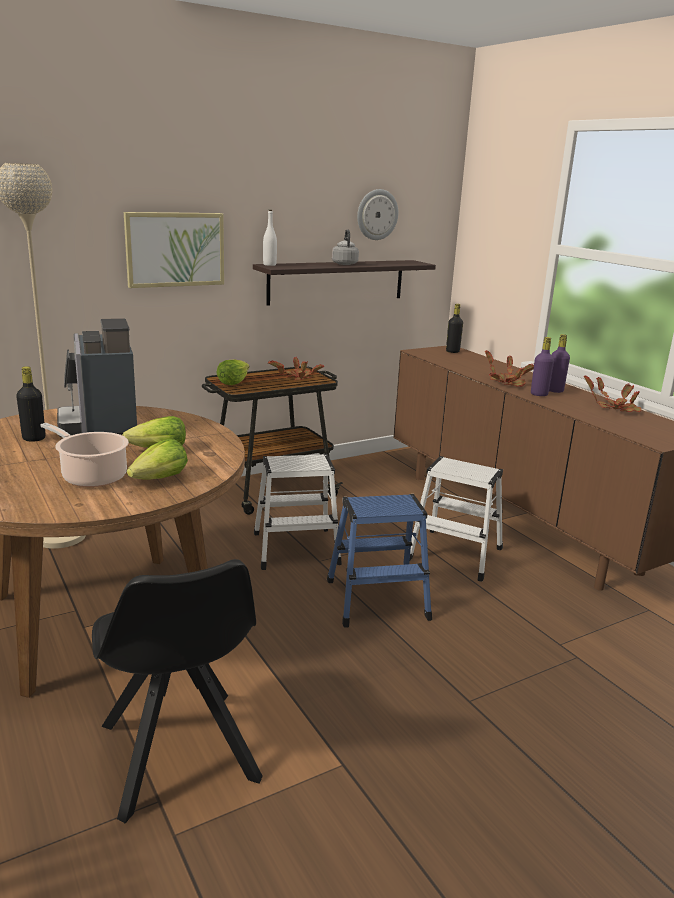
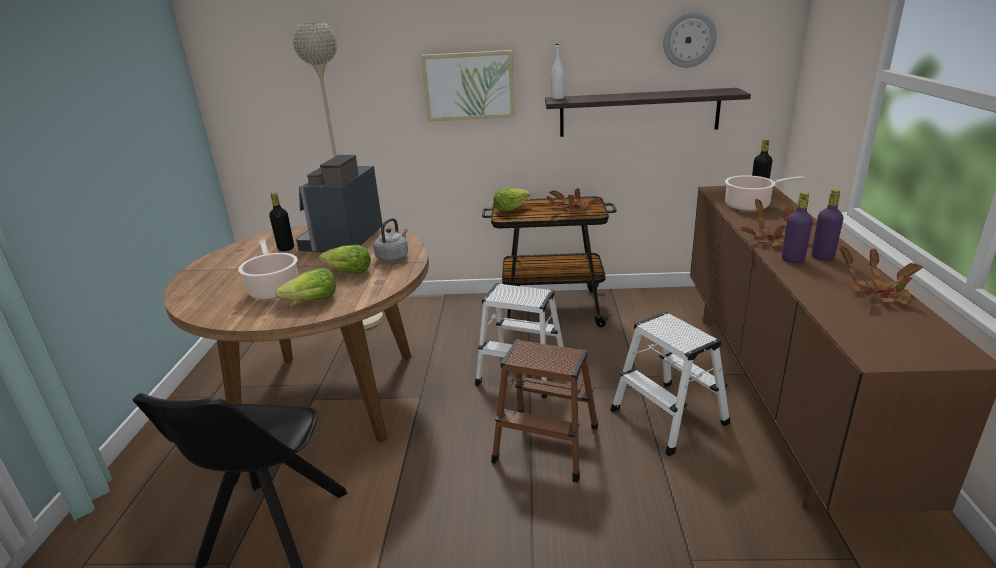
camera: 35 degrees right, 5 degrees up
(344, 263) = (640, 95): grey kettle -> grey kettle (393, 257)
(376, 598) = (546, 442): blue step ladder -> brown step ladder
(460, 361) = (750, 206): none -> cooking pot

